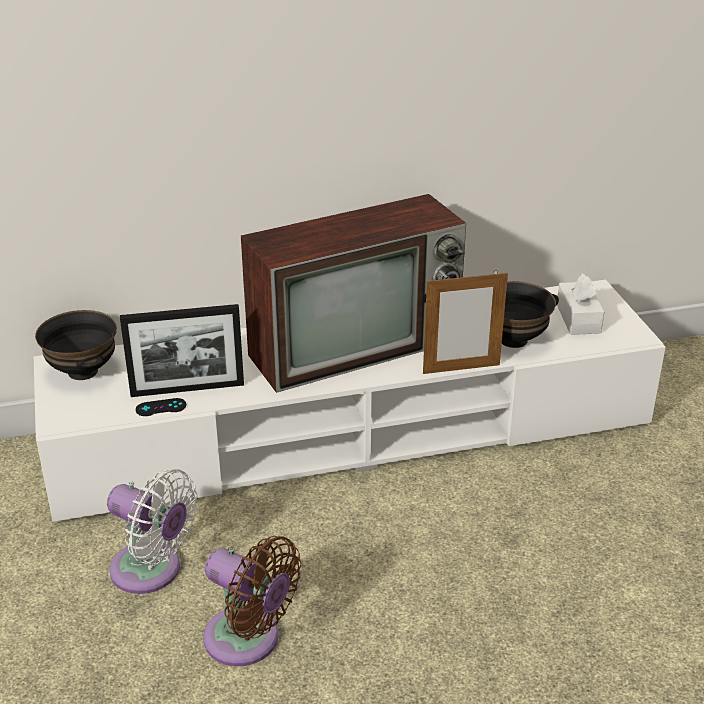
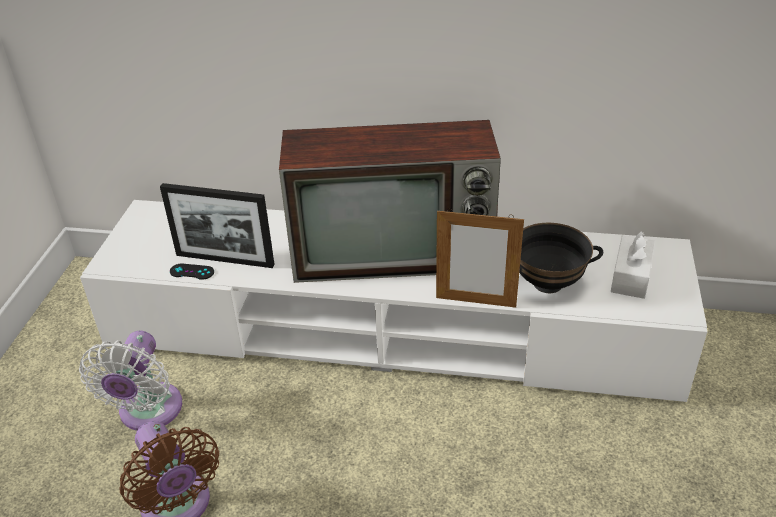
camera: 25 degrees right, 5 degrees up
(84, 372) = (159, 223): black bowl -> none
(152, 571) = (148, 413): white fan -> white fan turned 45 degrees clockwise

